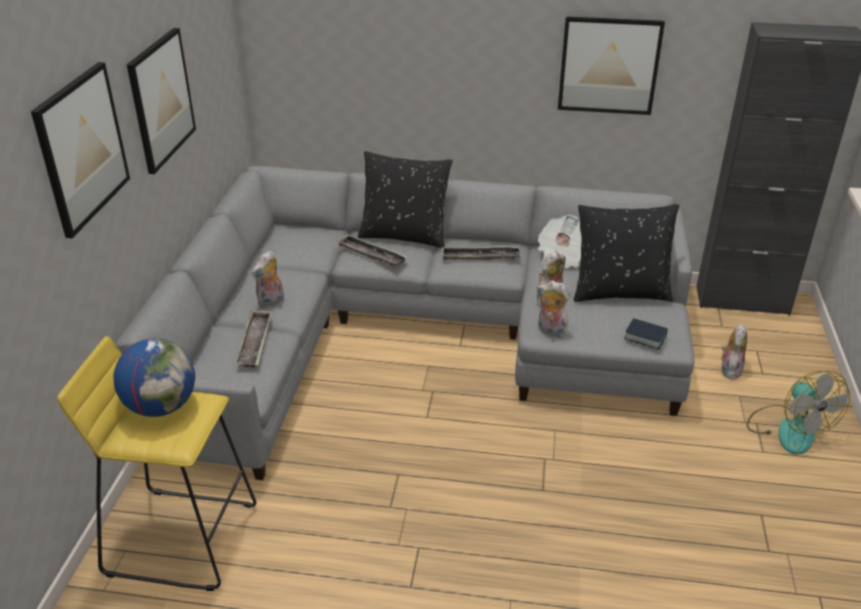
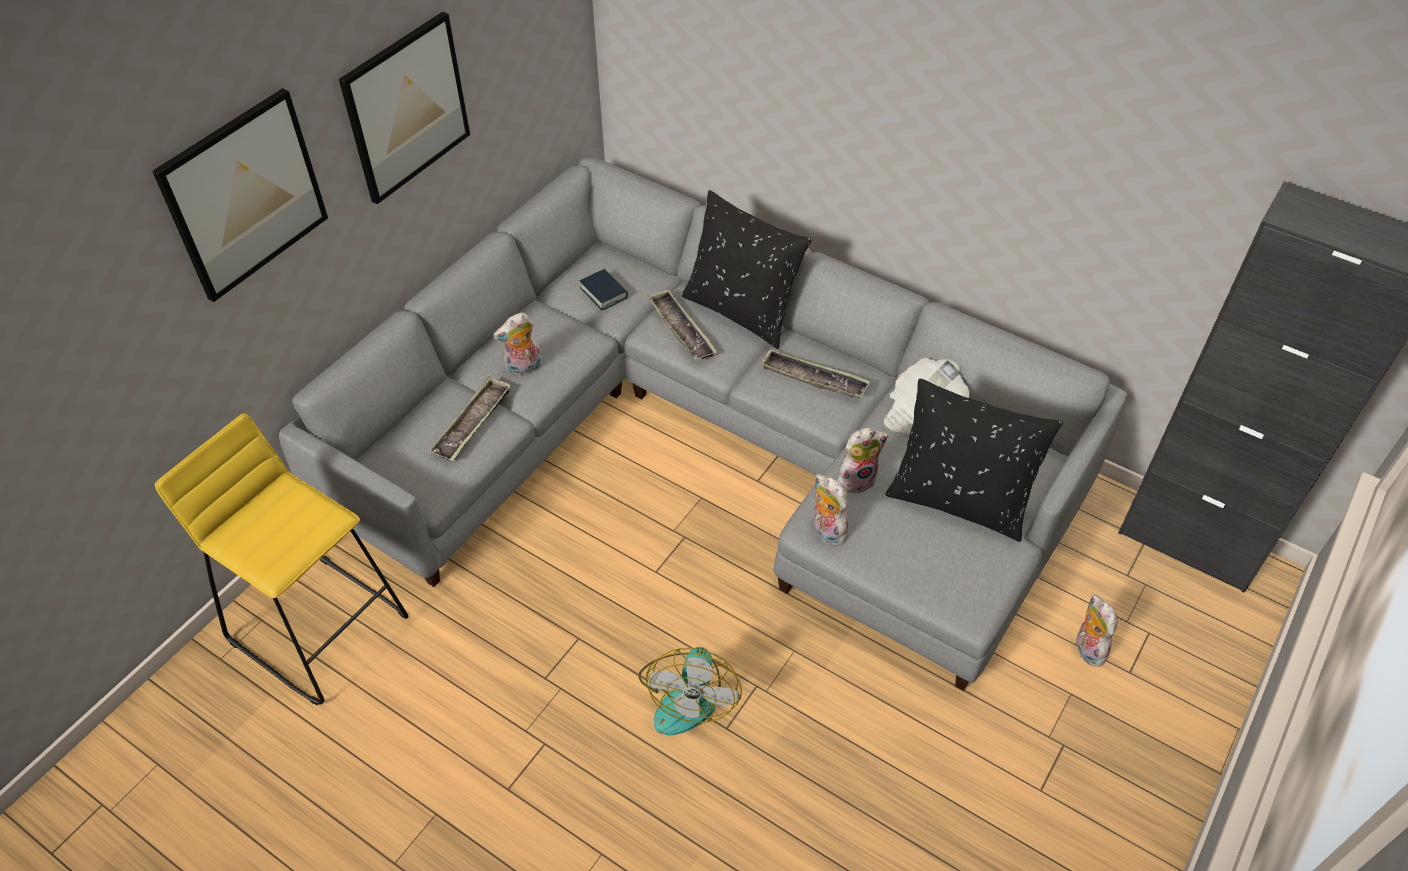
camera: 25 degrees right, 15 degrees up
(162, 406) = (284, 509): globe -> none
(609, 65) = (1060, 173): picture -> none
(645, 337) = (941, 586): book -> book (604, 293)
(729, 369) = (1086, 648): plush toy -> plush toy turned 60 degrees counterclockwise
(788, 429) = (1102, 771): fan -> fan (687, 695)

